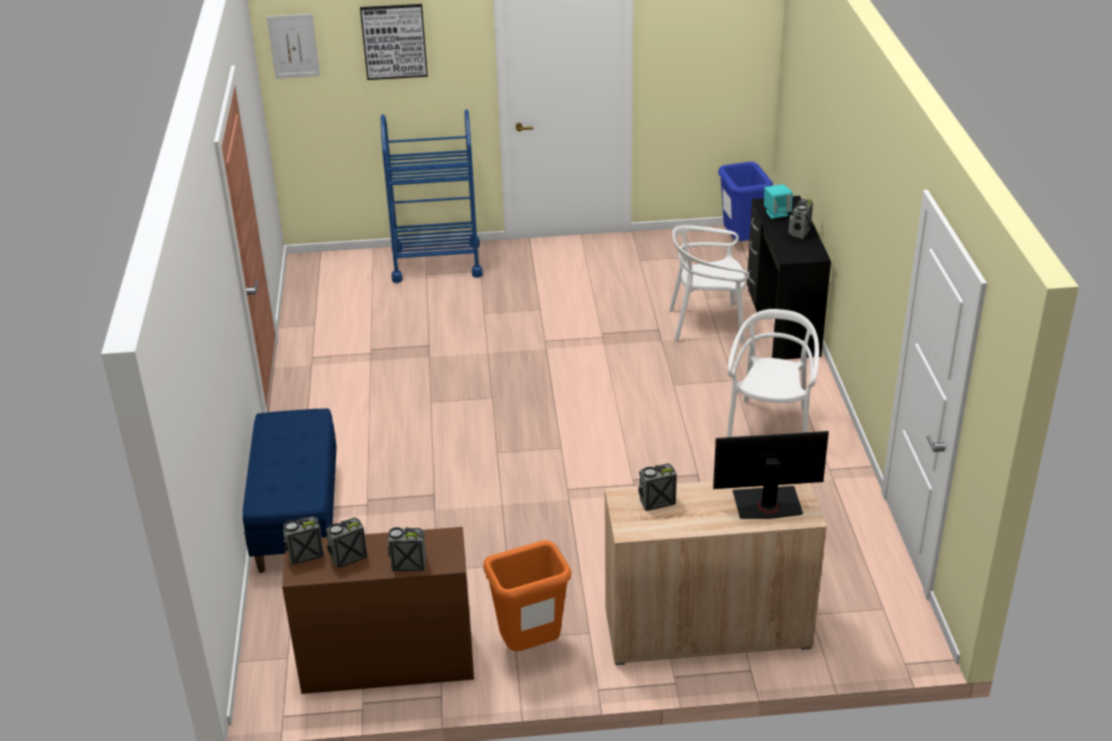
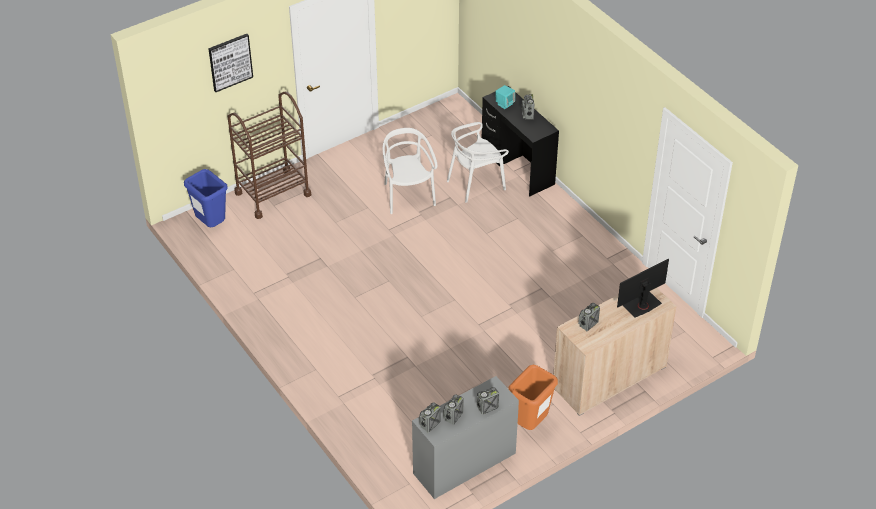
camera: 30 degrees left, 10 degrees up
(293, 46) = (166, 87): picture -> none
(297, 517) = (341, 401): blue bench -> none
(387, 663) = (464, 463): brown desk -> grey desk
(436, 262) = (273, 194): blue cart -> brown cart
(741, 243) = (453, 115): blue trash can -> blue trash can (211, 224)
(770, 427) = (559, 243): white chair -> white chair (408, 196)

